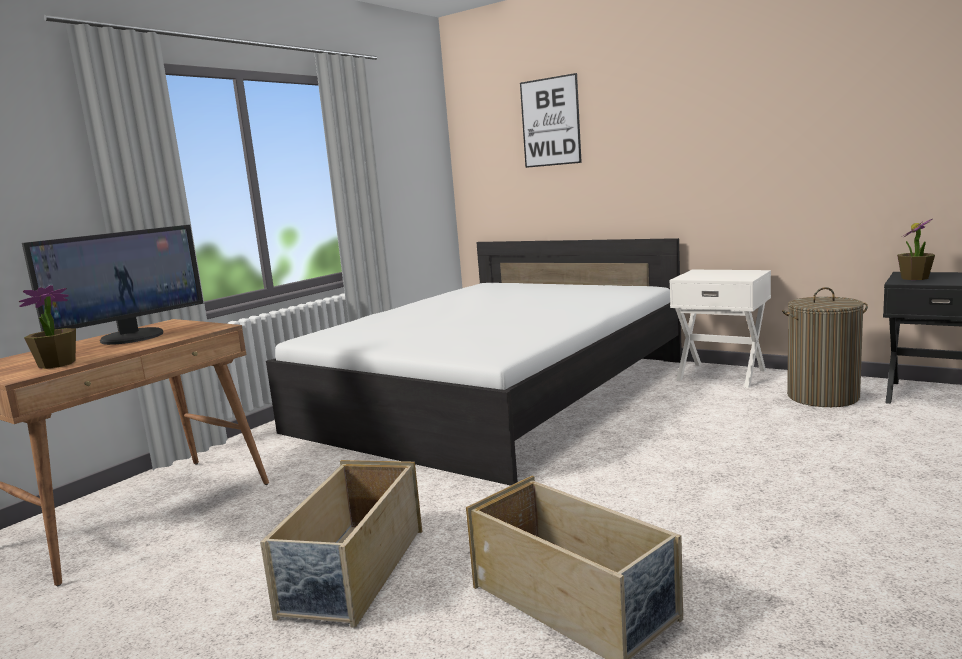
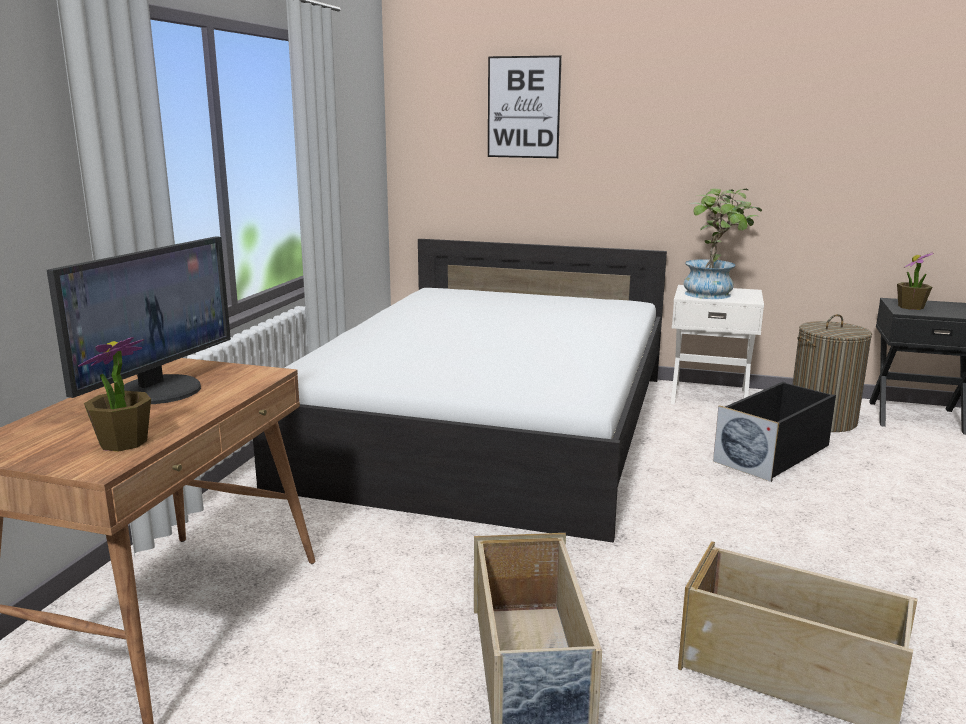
camera: 20 degrees left, 5 degrees up
(714, 275) = (714, 295): none -> potted plant
(740, 423) = (773, 453): none -> black storage box

